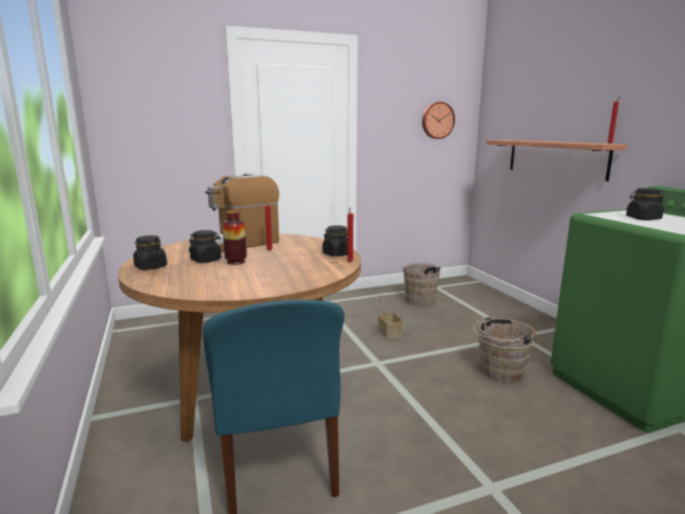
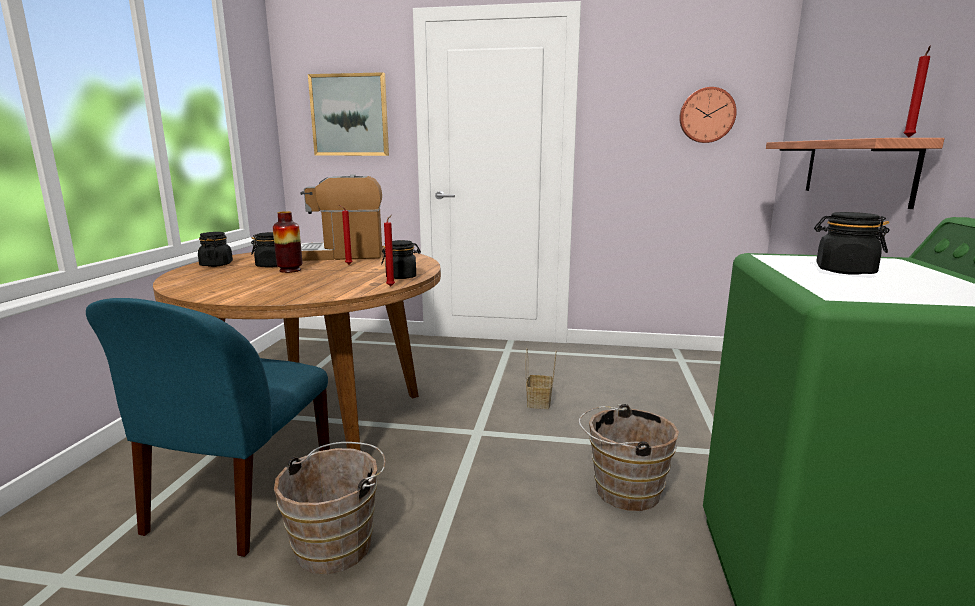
camera: 30 degrees right, 0 degrees up
(166, 116) = (350, 115): none -> picture
(419, 299) = (635, 370): brown bucket -> brown bucket (339, 543)

